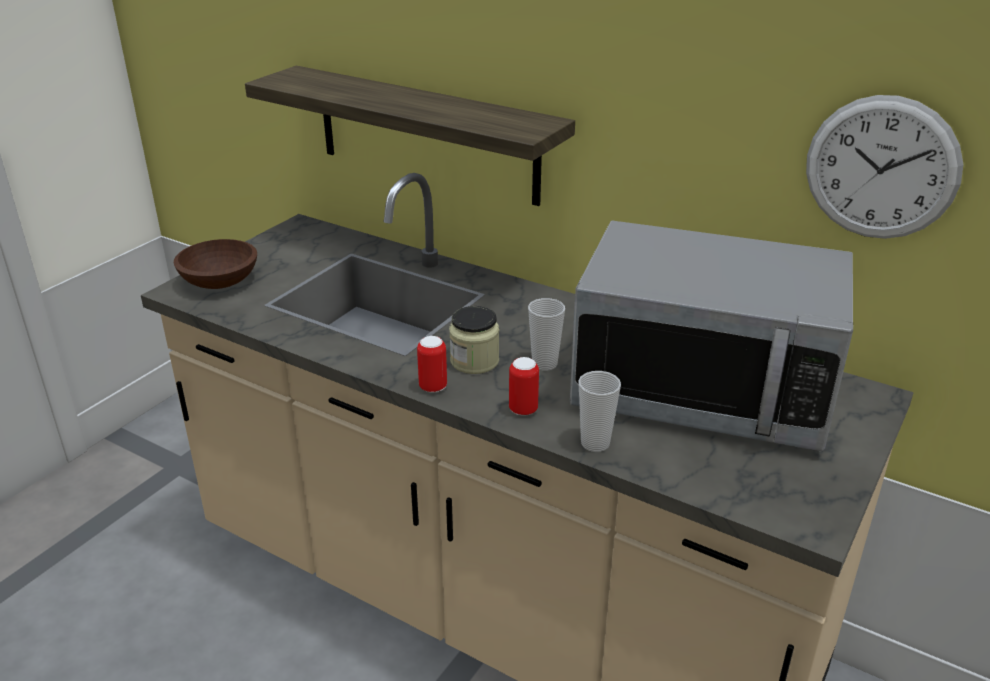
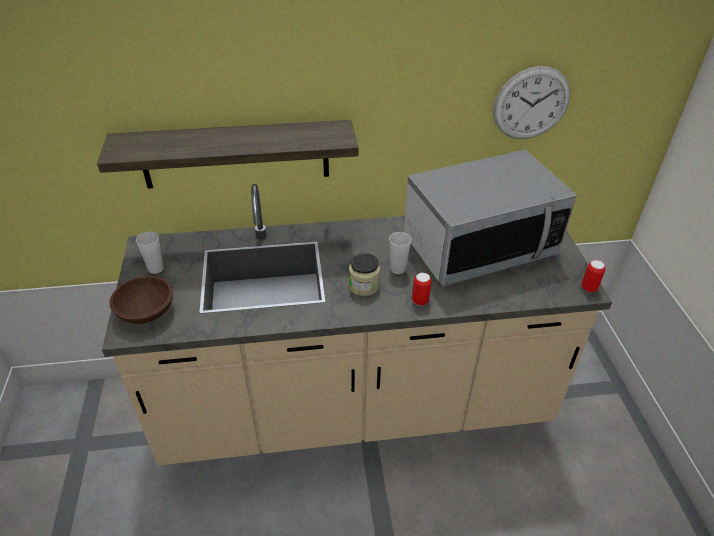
camera: 40 degrees left, 10 degrees up
(433, 387) = (363, 312): can -> can (588, 288)
(595, 443) = (470, 301): cup -> cup (156, 268)

